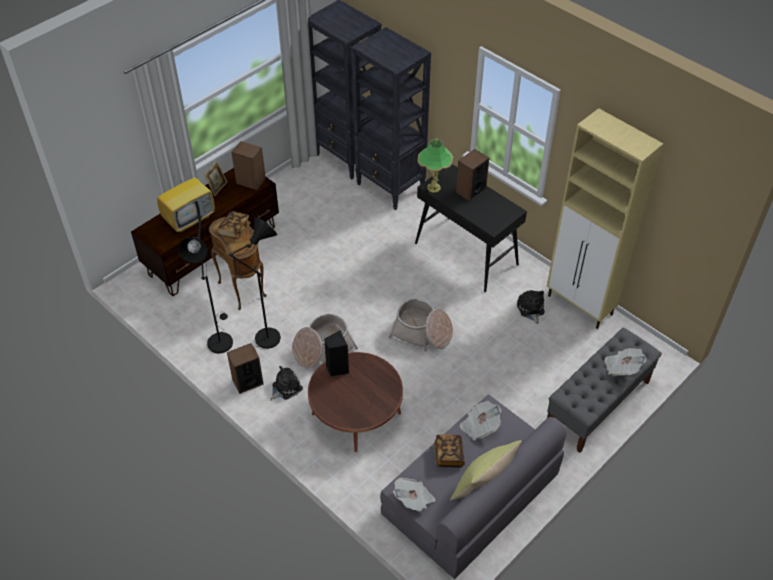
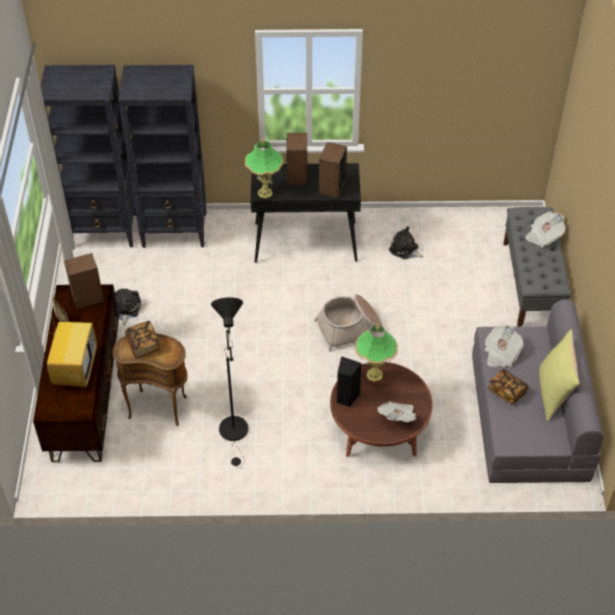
camera: 45 degrees left, 0 degrees up
(219, 339) = (192, 462): black floor lamp -> none
(247, 381) = (262, 475): speaker -> speaker (332, 187)
(285, 388) = (299, 454): plush toy -> plush toy (126, 309)
(323, 349) = (289, 401): basket -> none
(374, 369) = (374, 375): none -> table lamp
(414, 499) = (524, 442): newspaper -> newspaper (398, 417)
(580, 305) = (435, 221): beige cabinet -> none

